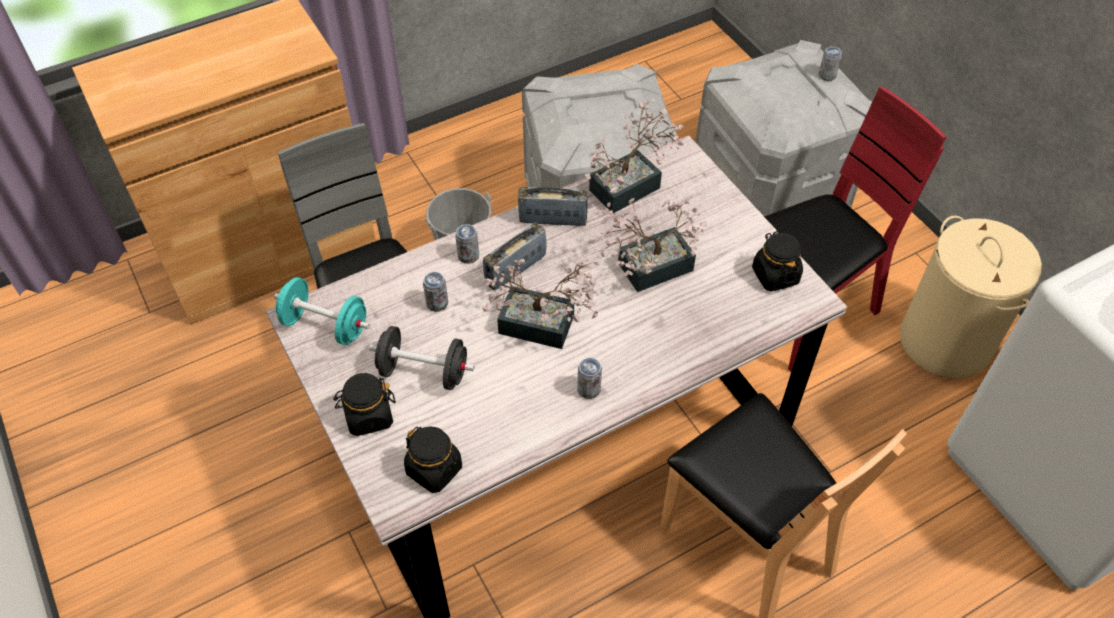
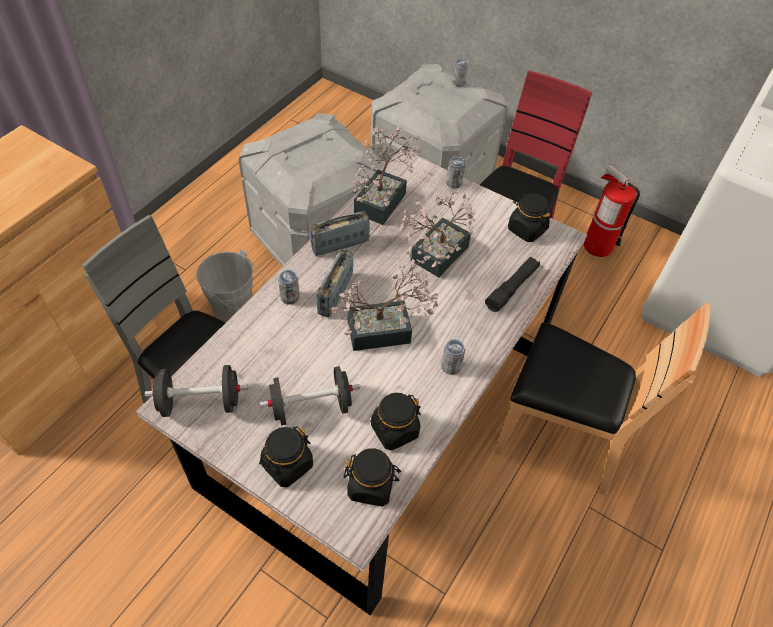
camera: 30 degrees left, 0 degrees up
(325, 325) = (200, 402): turquoise dumbbell -> black dumbbell
(437, 303) = (288, 346): can -> can (454, 183)
(490, 428) = (394, 430): none -> black jar
(712, 334) = (512, 288): none -> black flashlight
(944, 341) = (597, 246): beige laundry basket -> fire extinguisher

